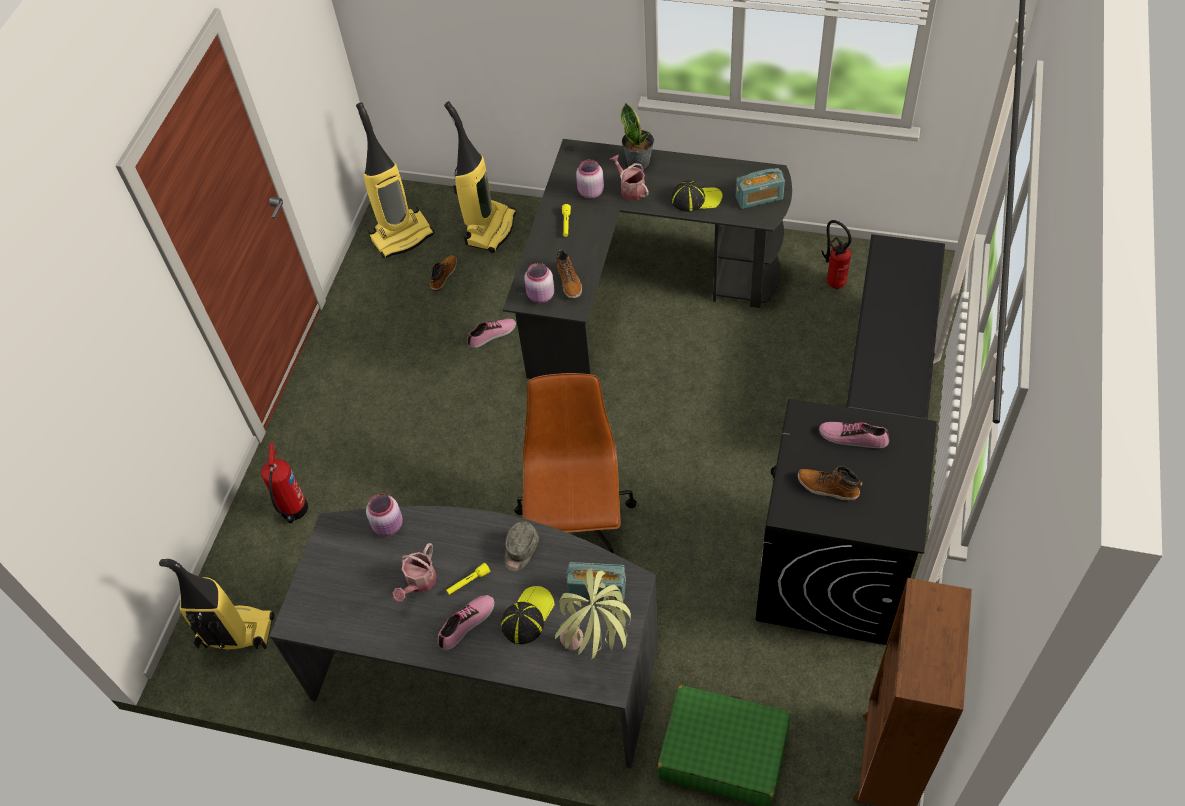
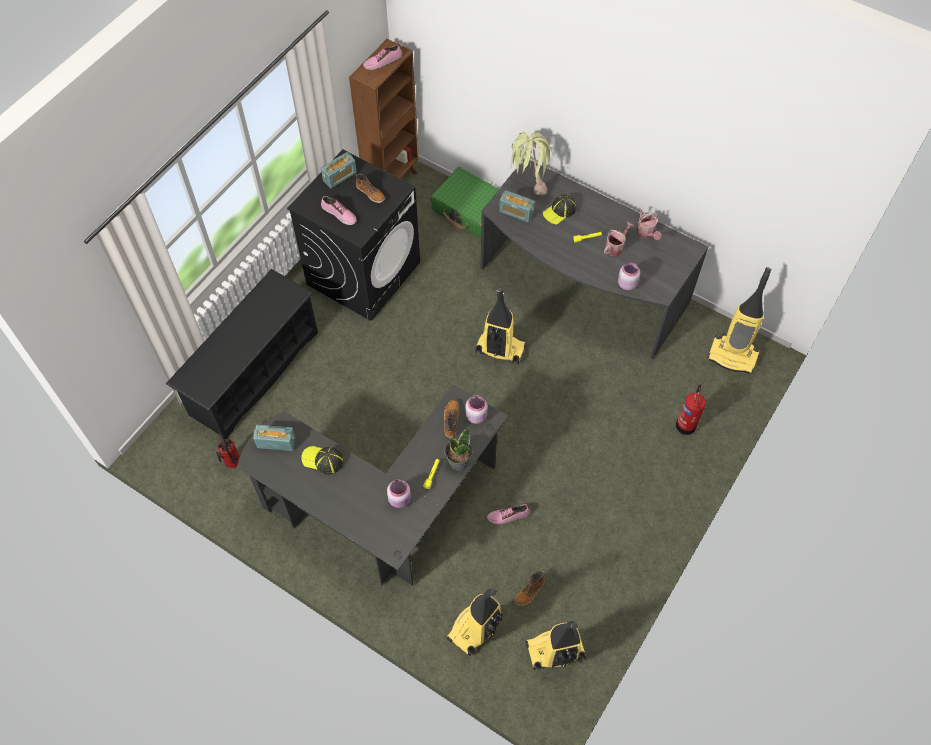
camera: 165 degrees left, 5 degrees up
(467, 624) = (594, 217): shoe -> shoe (382, 61)
(520, 550) = (552, 245): grey cap -> none
(577, 525) = (499, 350): brown office chair -> vacuum cleaner
(630, 189) = (367, 490): watering can -> watering can (646, 233)
(638, 162) = (347, 516): potted plant -> potted plant (458, 462)
(893, 499) = (339, 177): none -> radio

